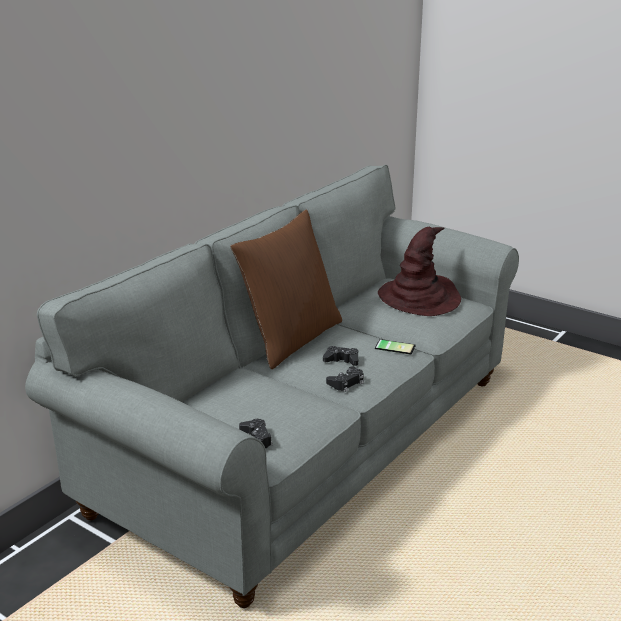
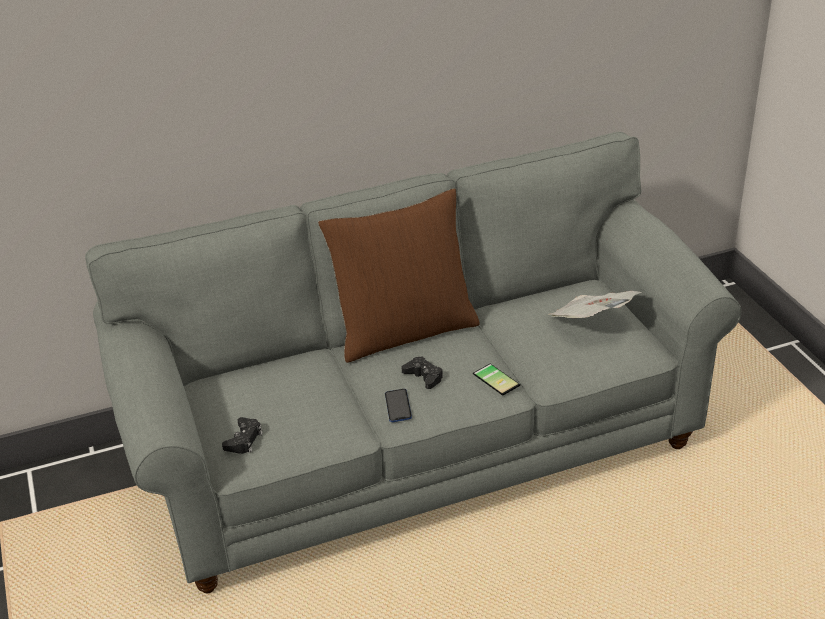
camera: 35 degrees right, 10 degrees up
(346, 383) = (398, 406): black game controller -> phone
(419, 298) = (592, 323): brown hat -> newspaper

